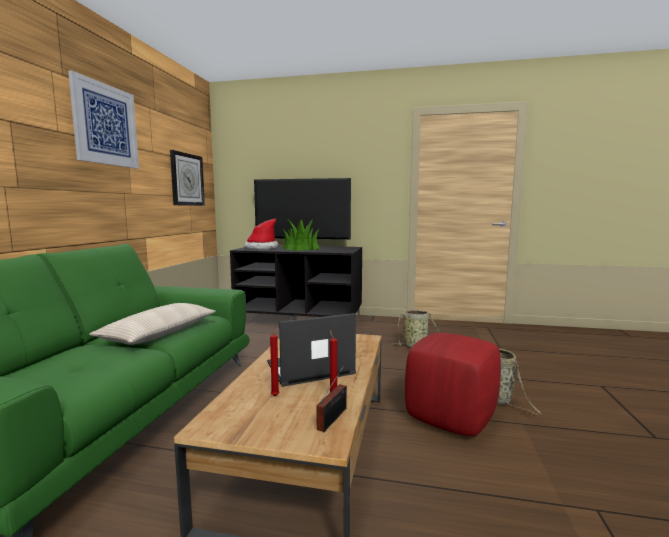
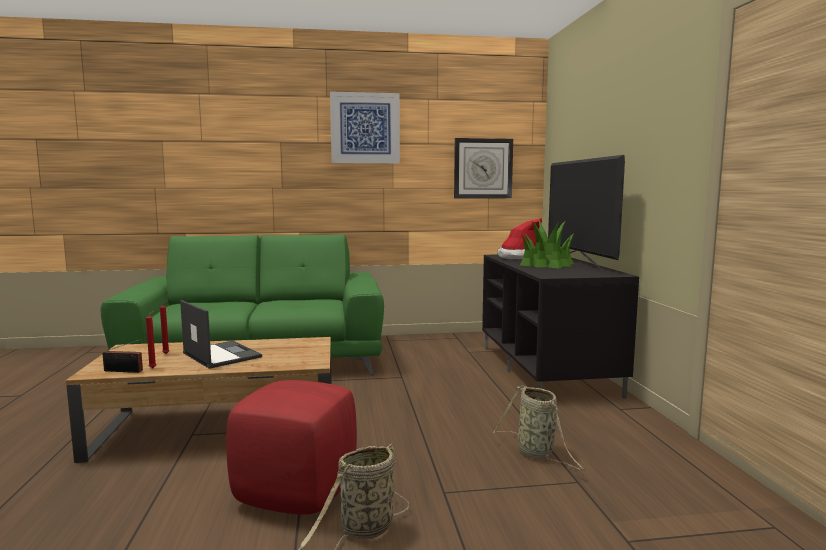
camera: 70 degrees right, 0 degrees up
(159, 334) = (276, 308): beige pillow -> none

